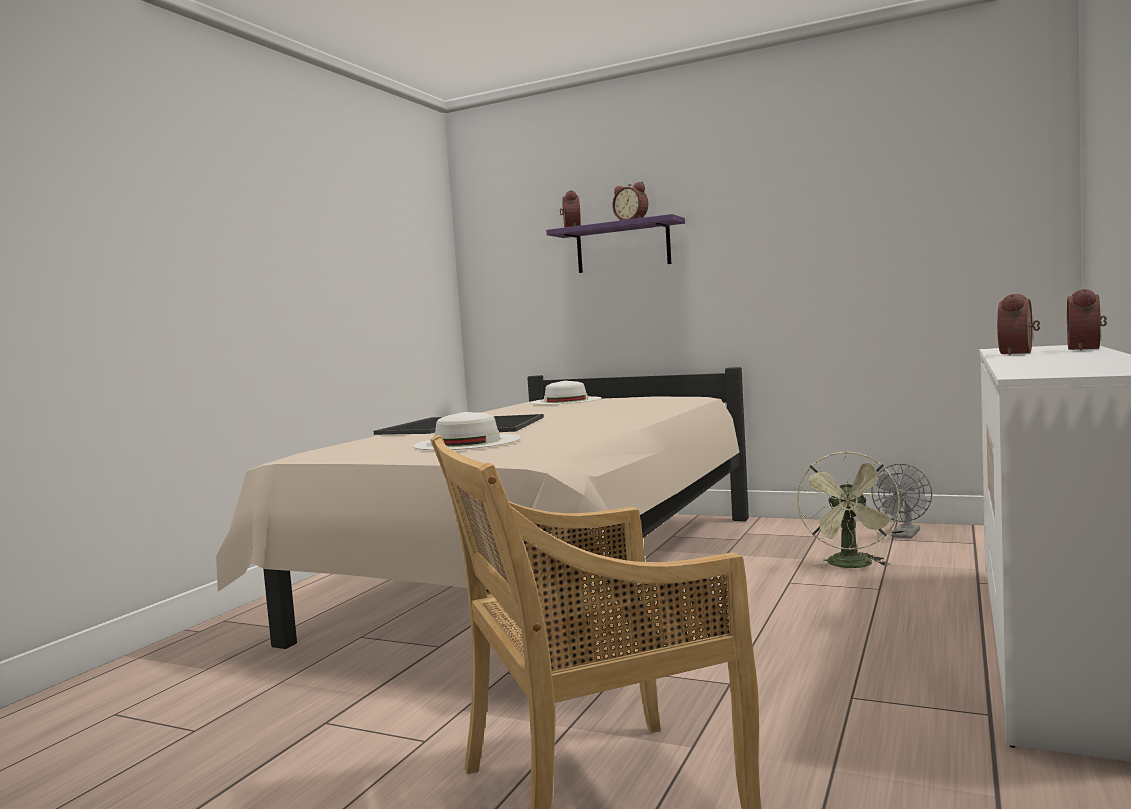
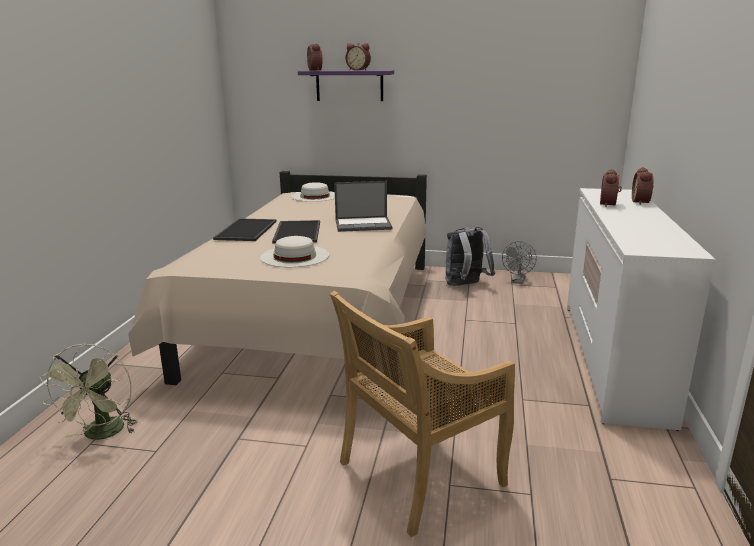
camera: 15 degrees left, 15 degrees up
(607, 416) = (364, 224): none -> laptop
(809, 540) = (466, 285): none -> grey backpack
(852, 566) = (496, 306): green fan -> green fan (102, 435)

